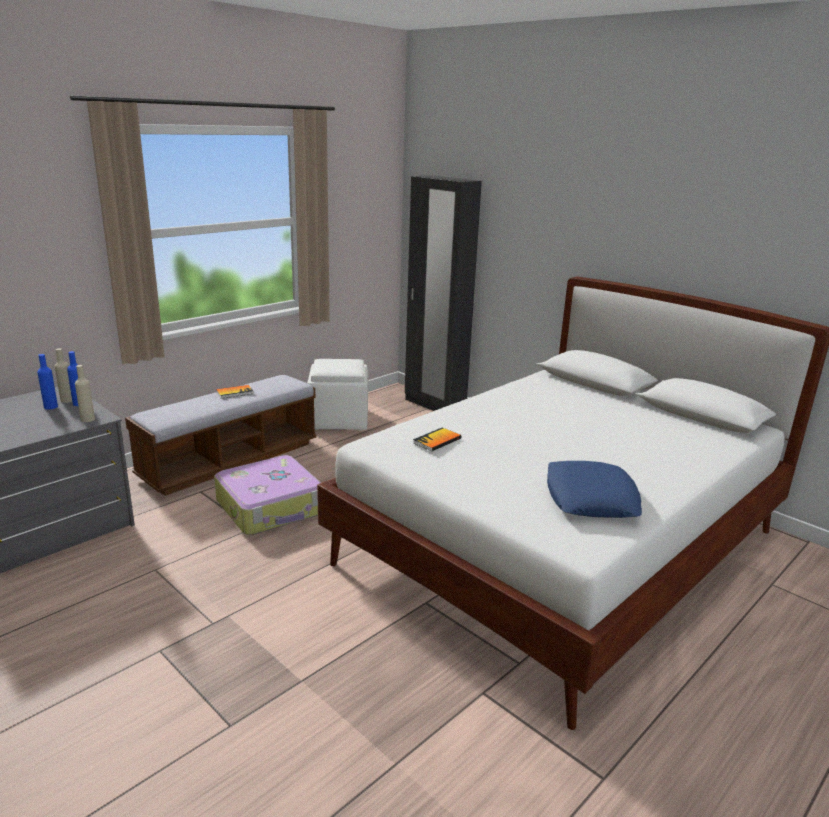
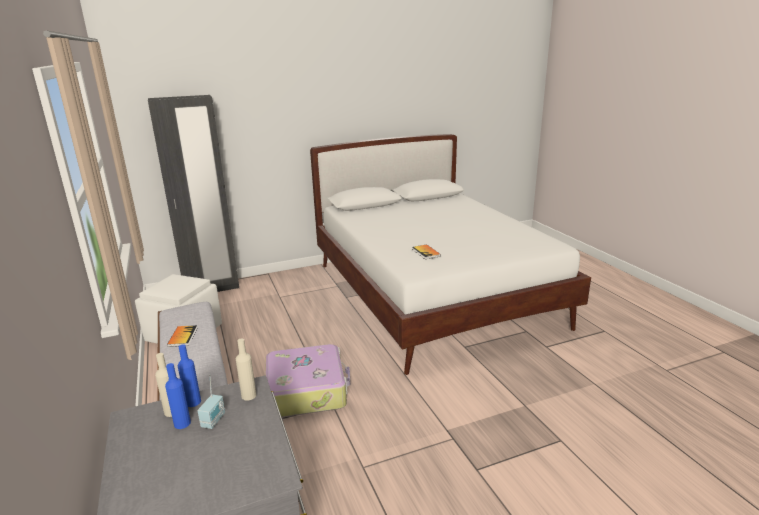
camera: 65 degrees left, 0 degrees up
(53, 415) = (214, 420): none -> radio
(590, 498) = (509, 234): blue pillow -> none

